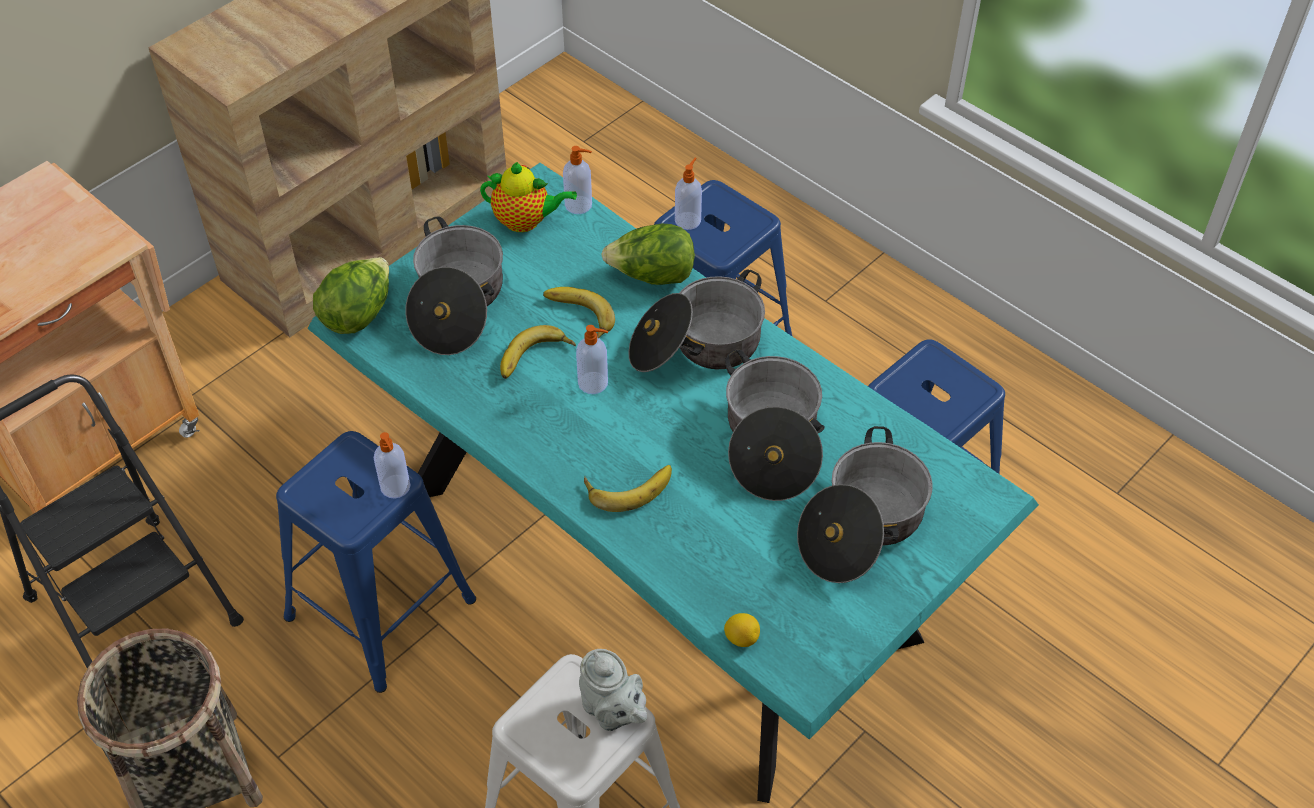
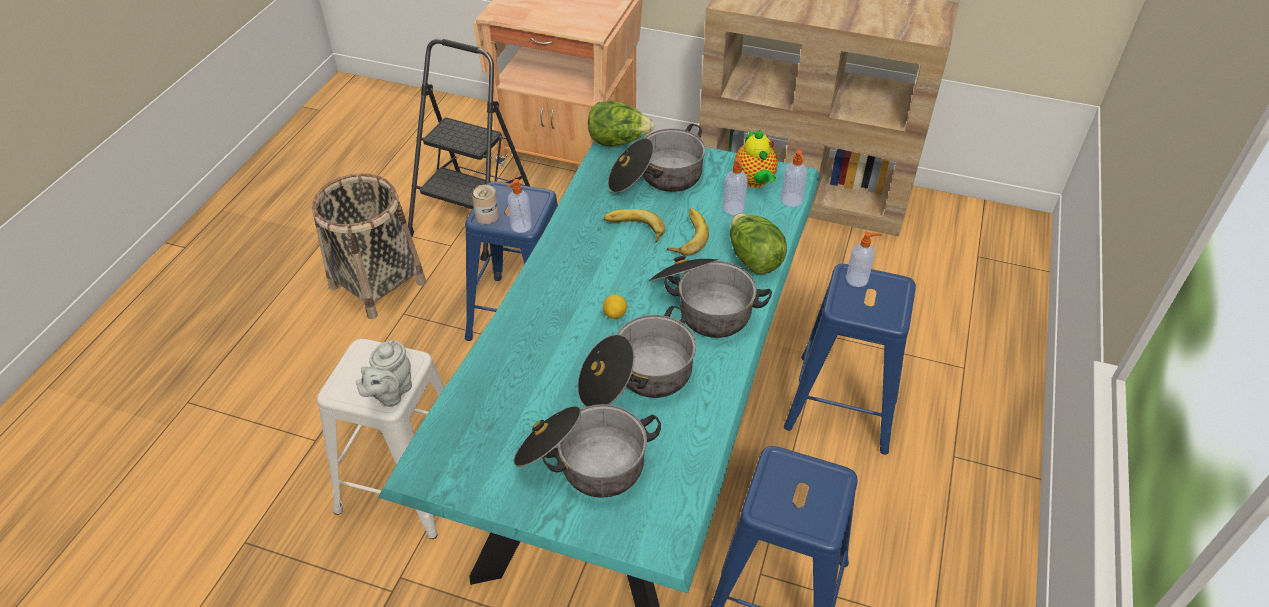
camera: 65 degrees right, 5 degrees down
(349, 517) = (487, 216): none -> can
(594, 383) = (631, 265): soap dispenser -> soap dispenser (733, 208)
(628, 486) = (549, 313): banana -> none
(741, 638) = (443, 420): lemon -> lemon (615, 314)

